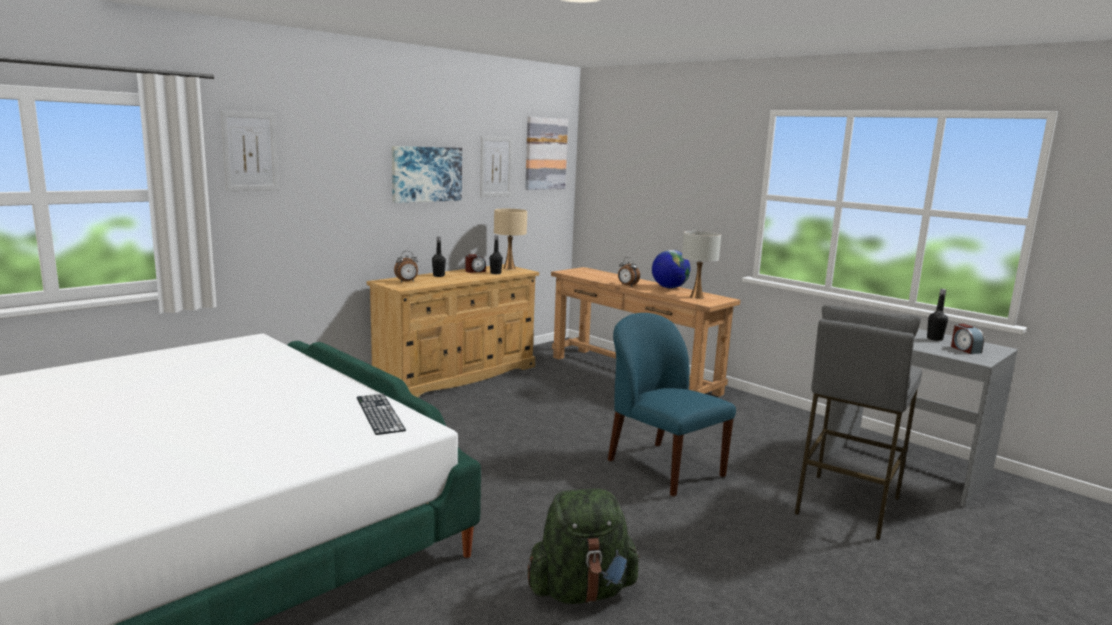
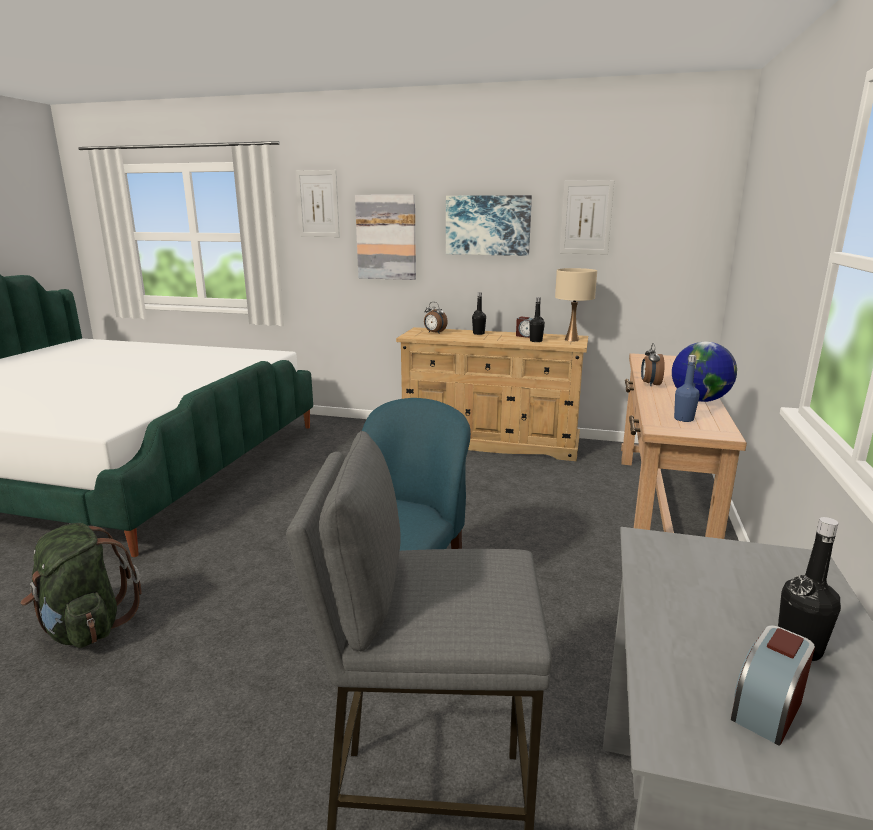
camera: 60 degrees right, 5 degrees up
(379, 413) = (133, 412): keyboard -> none
(545, 154) = (674, 200): picture -> picture (386, 237)
(696, 297) = (683, 419): white table lamp -> blue bottle

